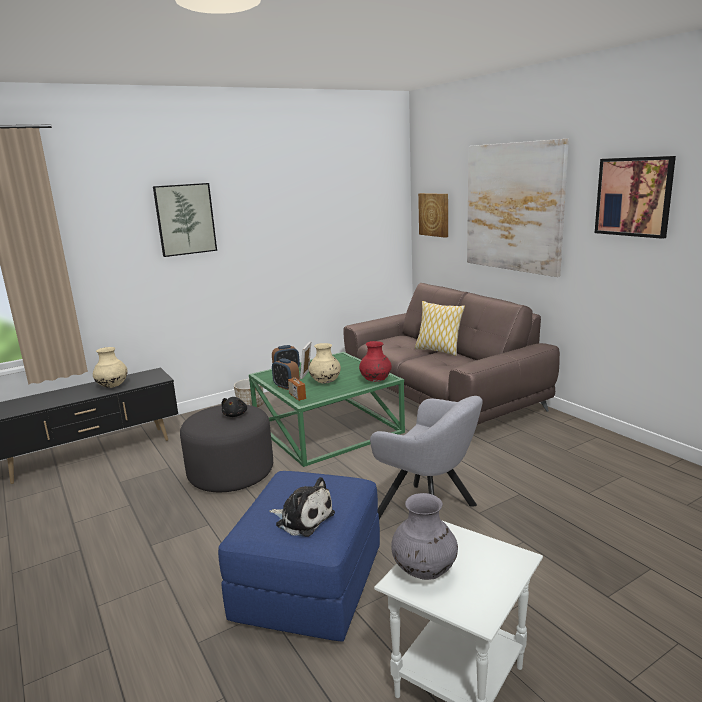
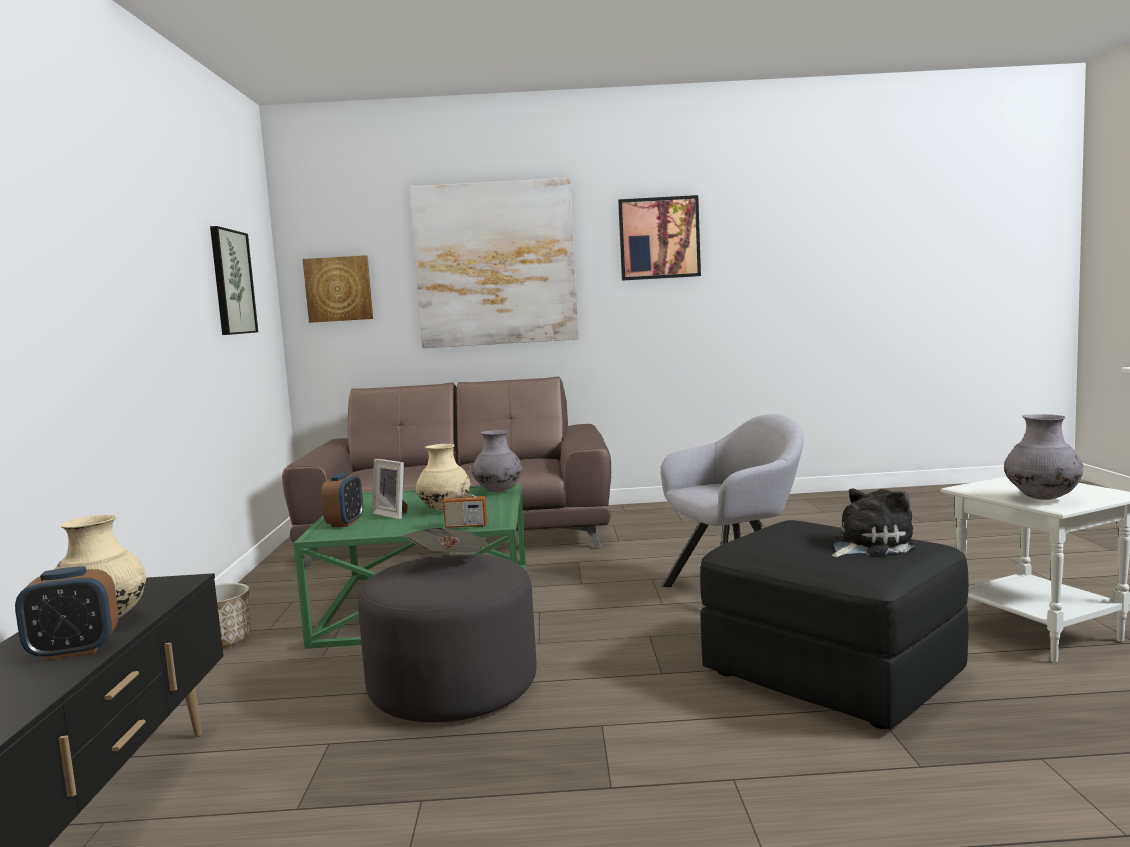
camera: 60 degrees left, 10 degrees down
(185, 219) = (76, 239): picture -> picture (232, 282)
(235, 415) = (451, 564): black plush toy -> newspaper
(286, 386) = (413, 527): alarm clock -> alarm clock (73, 651)
(309, 584) = (831, 674): blue ottoman -> black ottoman
(376, 380) = (498, 491): red vase -> grey vase
(438, 350) = (461, 464): pillow -> none

